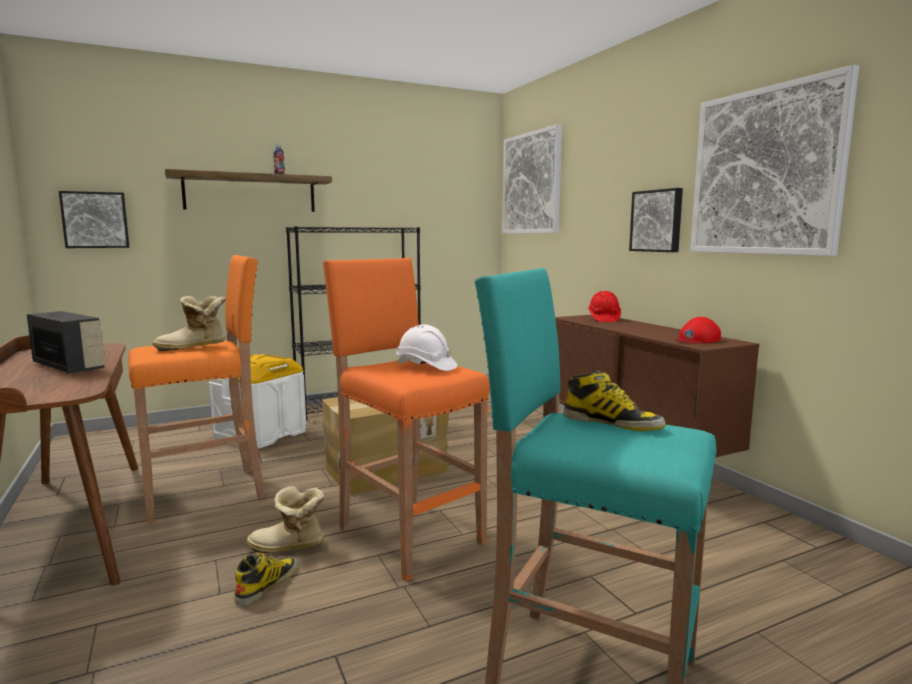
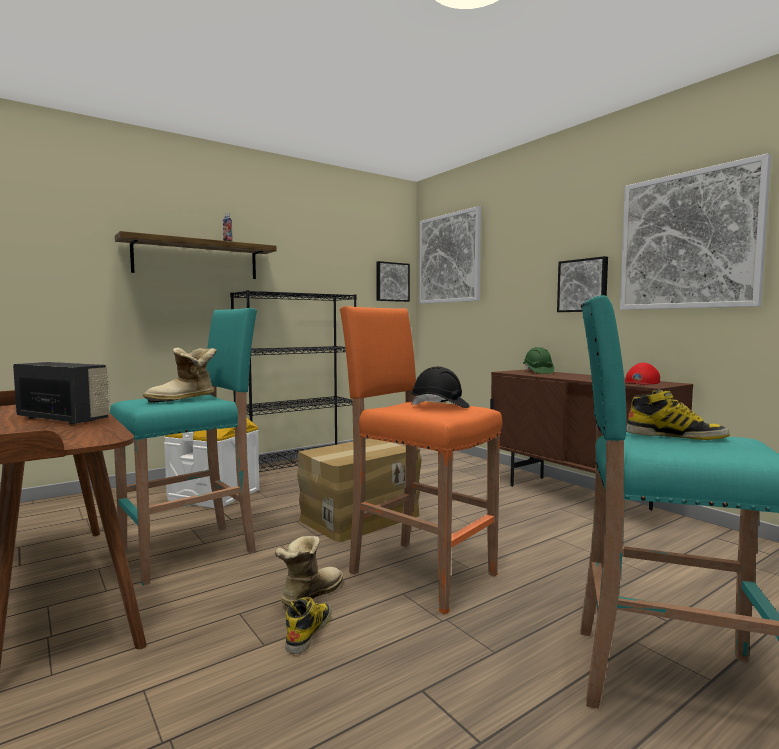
camera: 10 degrees left, 5 degrees down
(95, 220) = (41, 280): picture -> picture (392, 282)
(207, 493) = (191, 551): orange stool -> turquoise stool
(288, 547) = (309, 595): boot -> boot turned 135 degrees clockwise
(426, 366) = (440, 406): white hard hat -> black hard hat
(603, 319) = (538, 372): red hard hat -> green hard hat

